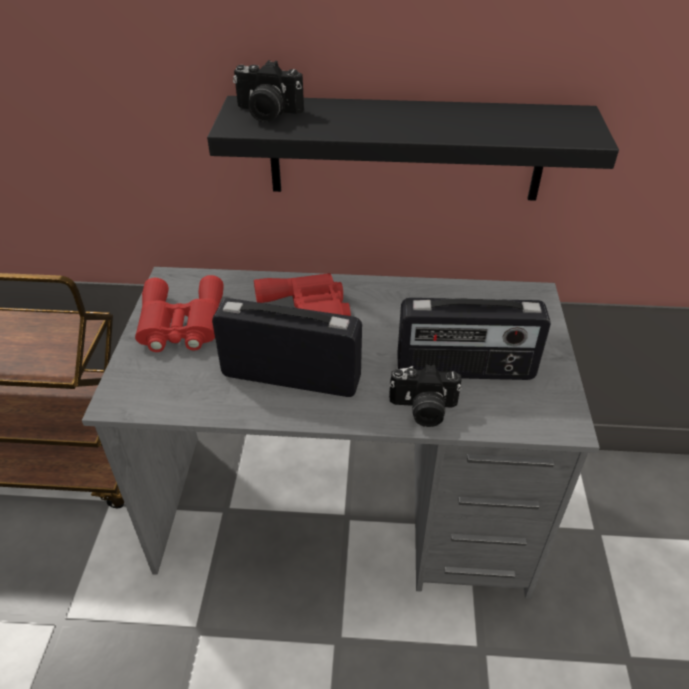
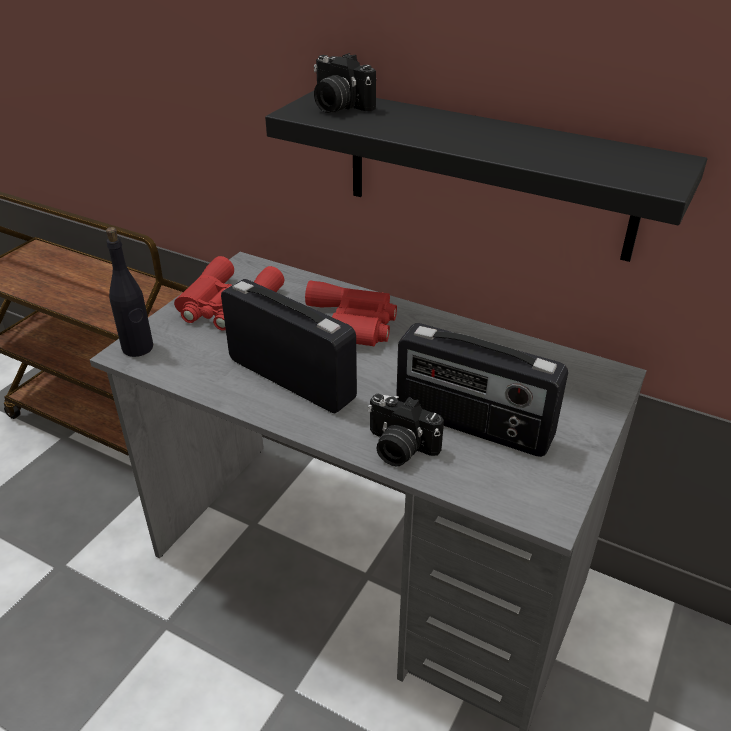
camera: 25 degrees right, 5 degrees down
(124, 393) = (138, 348): none -> black bottle

